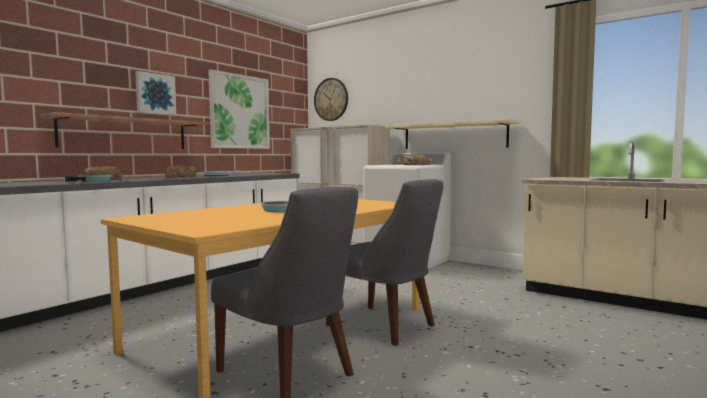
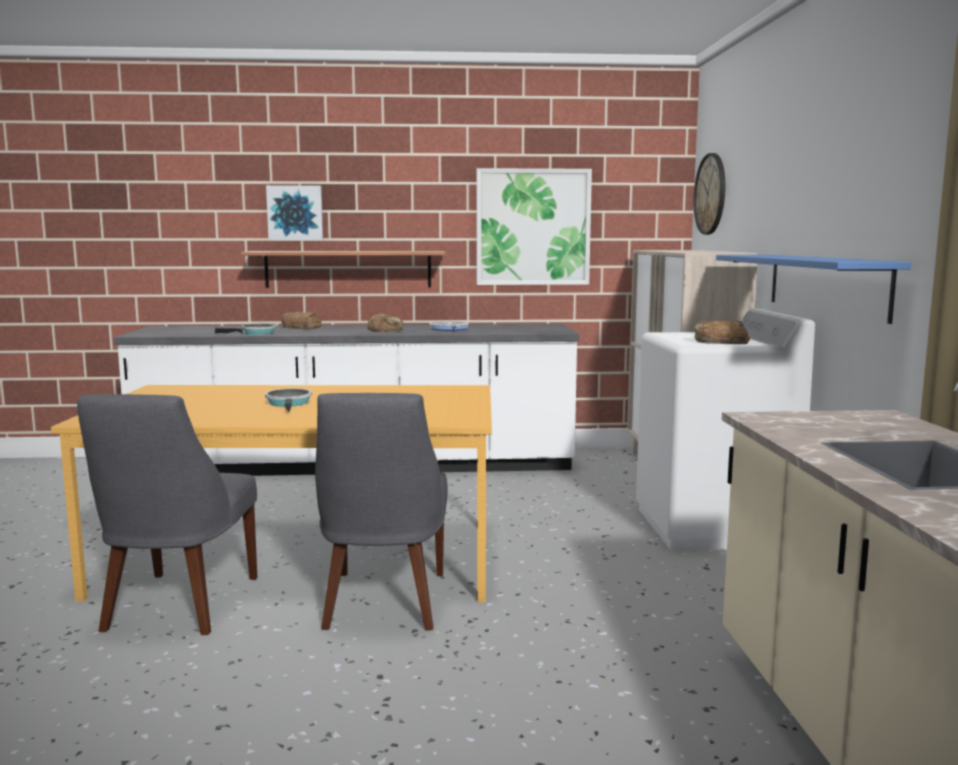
camera: 50 degrees right, 5 degrees up
(155, 94) = (390, 214): picture -> picture (295, 213)
(454, 136) = (825, 284): beige shelf -> blue shelf

